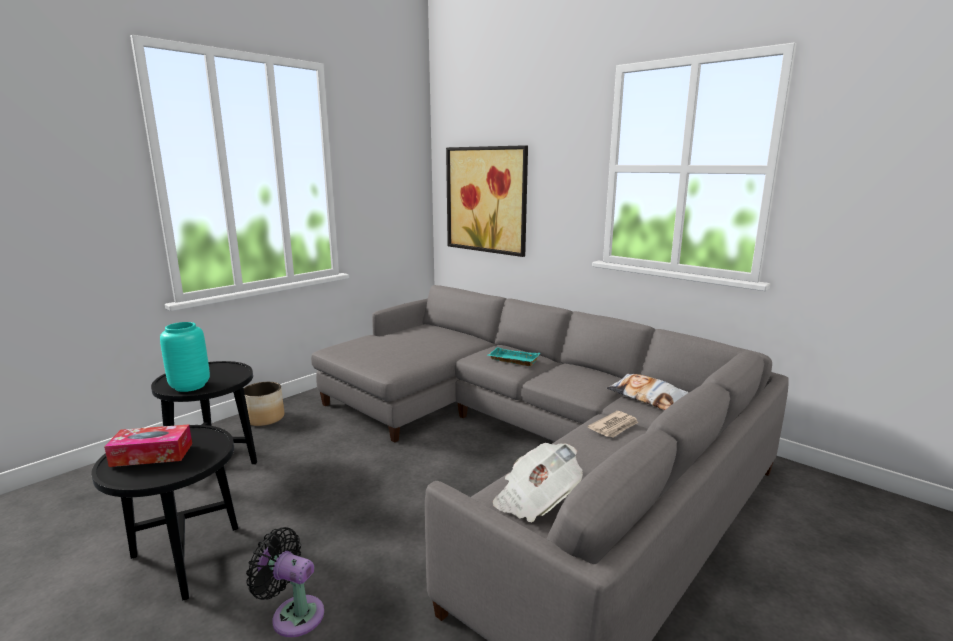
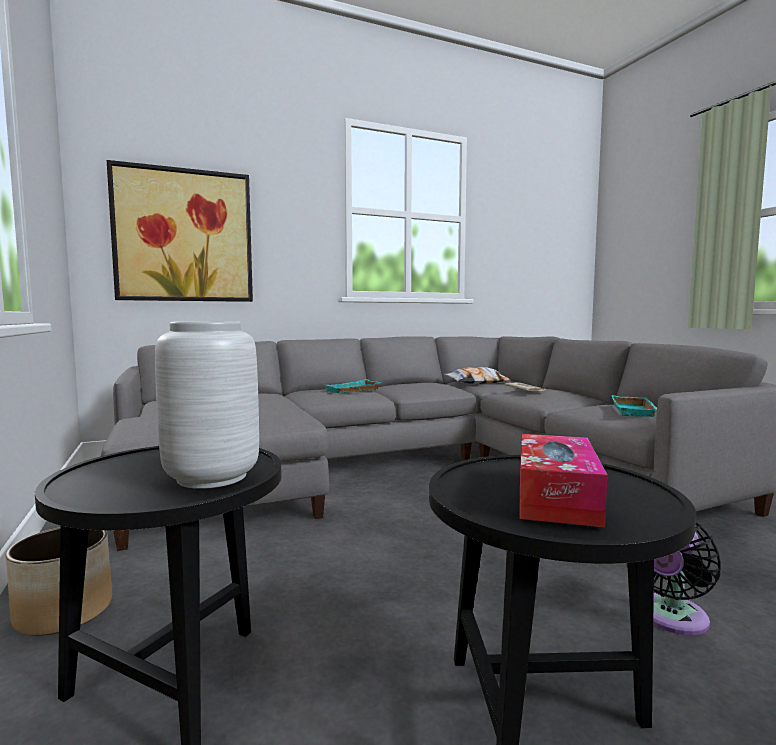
camera: 65 degrees left, 10 degrees down
(191, 386) = (212, 477): turquoise vase -> grey vase
(535, 500) = (635, 411): newspaper -> turquoise tray

